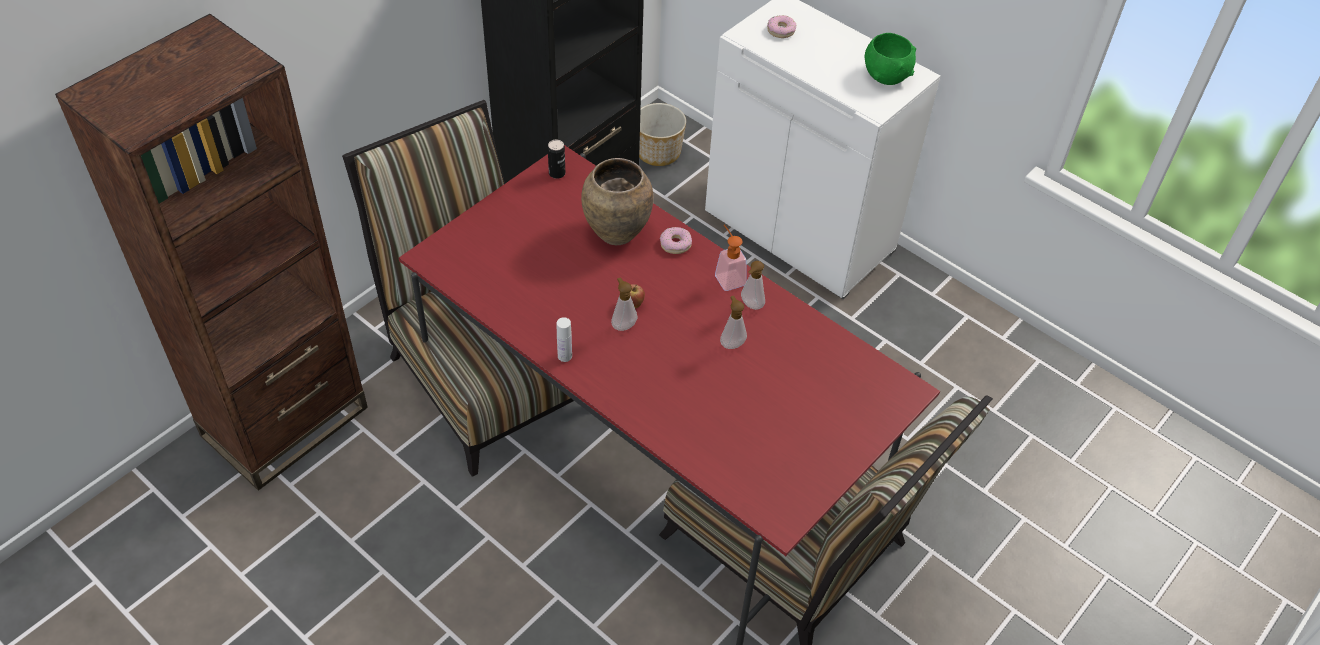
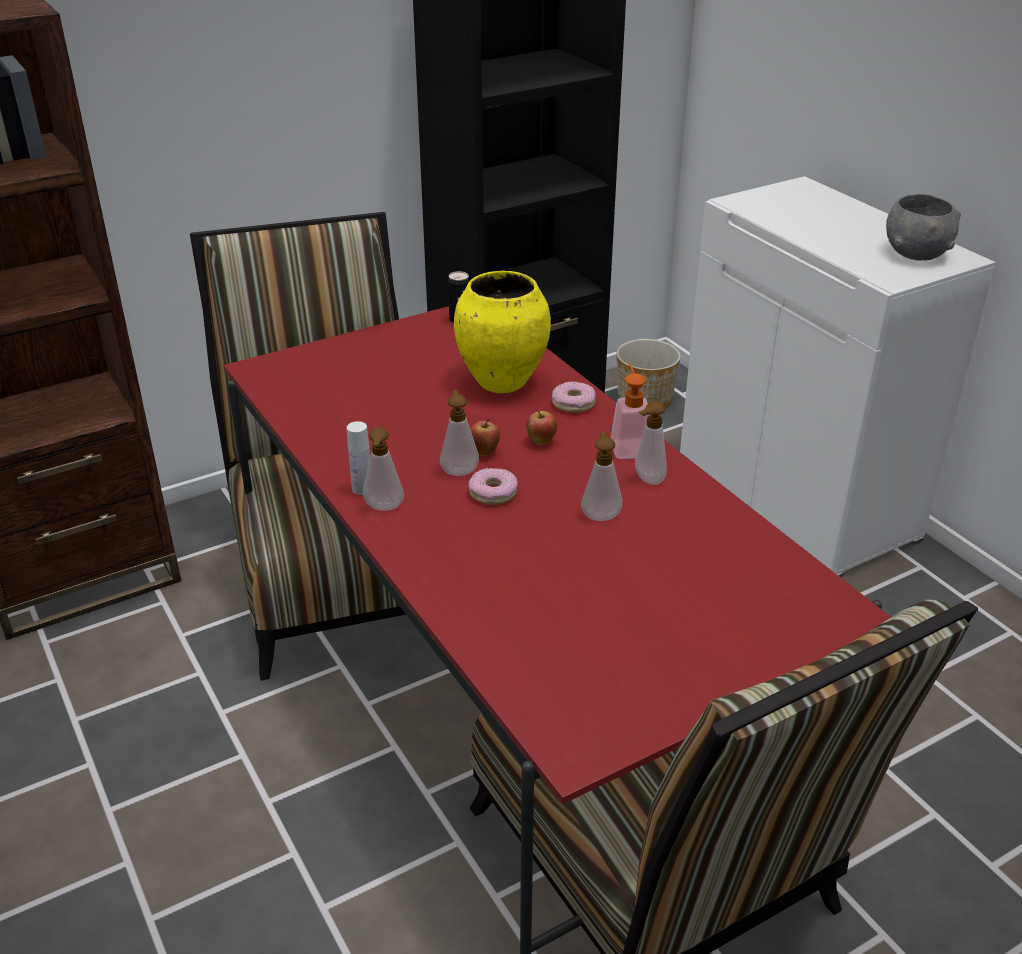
camera: 20 degrees right, 15 degrees down
(588, 370) = (384, 508): none -> soap dispenser
(616, 233) = (501, 382): brown vase -> yellow vase
(668, 286) = (541, 442): none -> apple
(781, 30) = (786, 203): donut -> donut (493, 492)
(886, 75) = (916, 253): green bowl -> grey bowl

